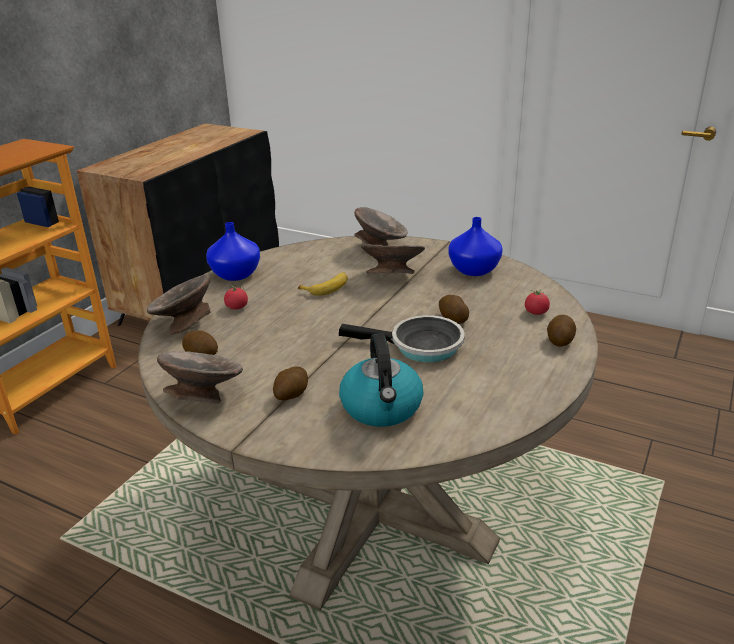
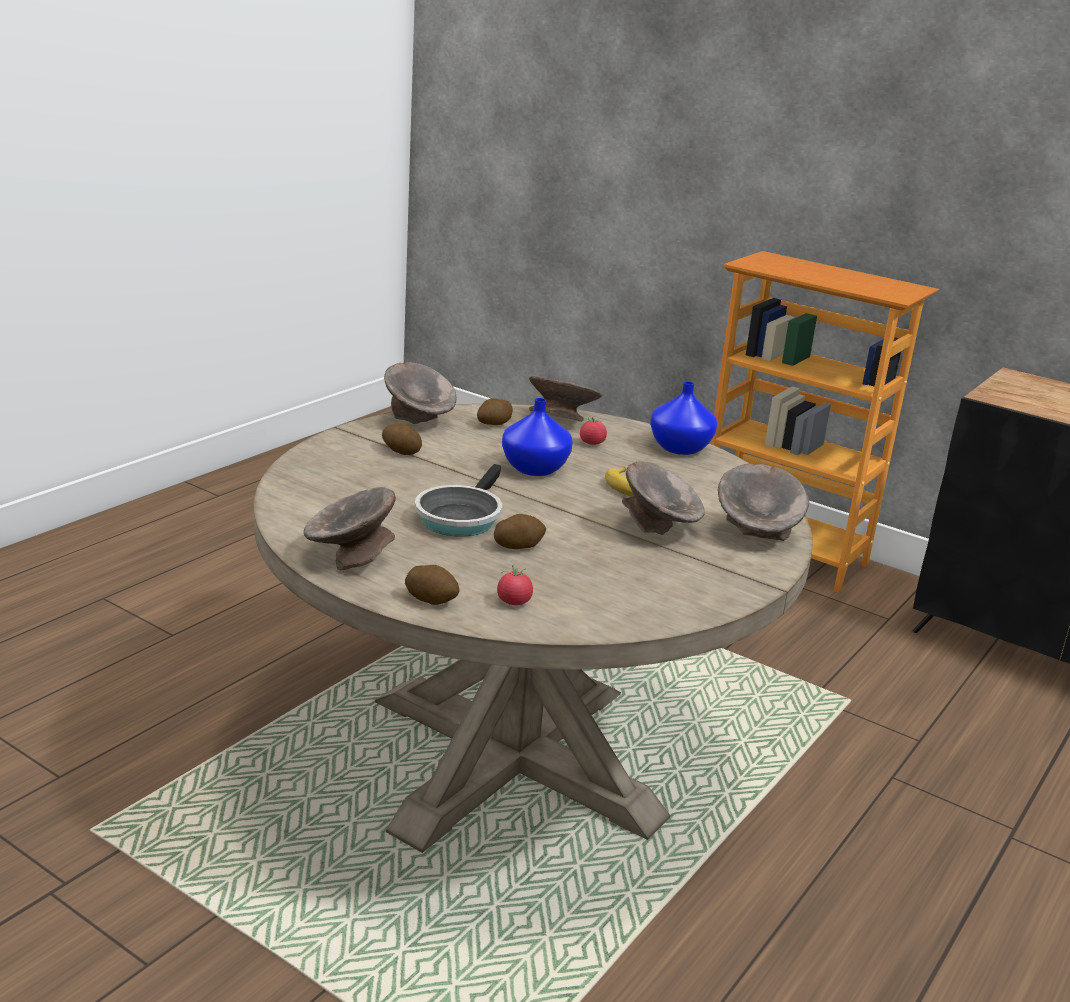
camera: 95 degrees right, 5 degrees down
(382, 408) = (354, 483): kettle -> none
(473, 269) = (668, 587): blue vase -> blue vase (536, 468)
(527, 383) = (350, 557): none -> grey bowl

